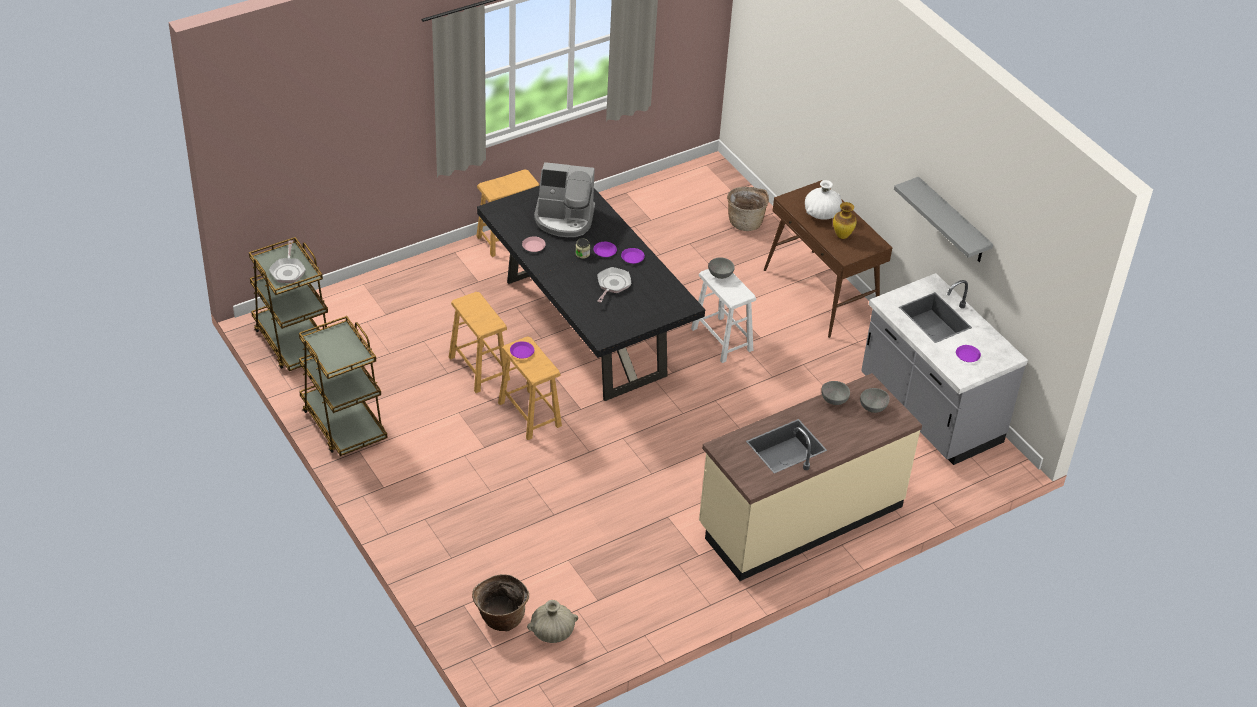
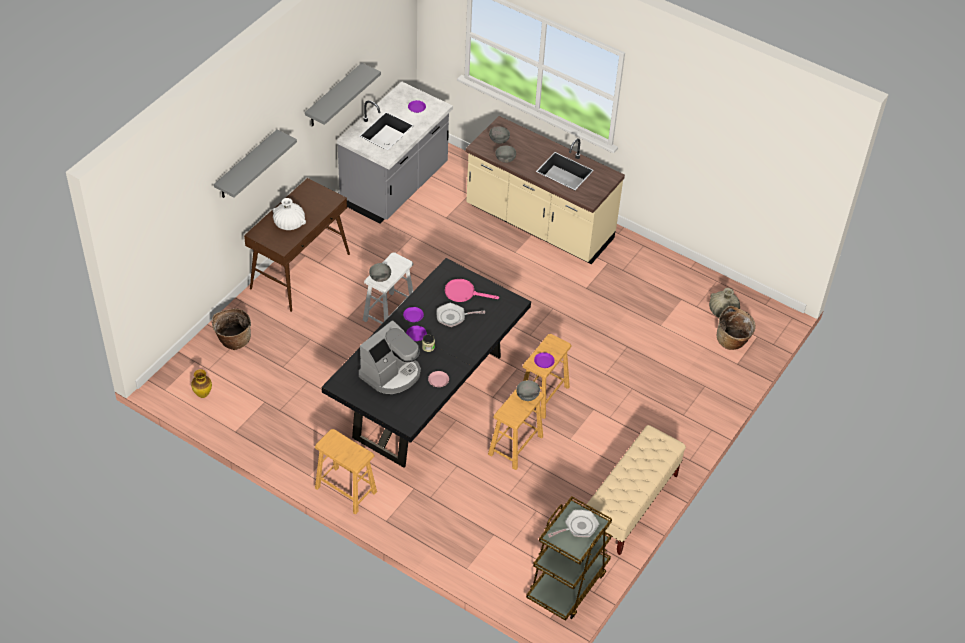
camera: 115 degrees left, 5 degrees up
(343, 423) = (630, 505): brown cart -> beige bench
(484, 323) = (528, 396): none -> grey bowl
(564, 219) = (391, 374): coffee machine -> coffee machine turned 60 degrees clockwise
(643, 304) = (464, 293): none -> pink frying pan
(842, 236) = (310, 206): vase -> vase (202, 394)
(851, 120) = (246, 165): none -> grey shelf

